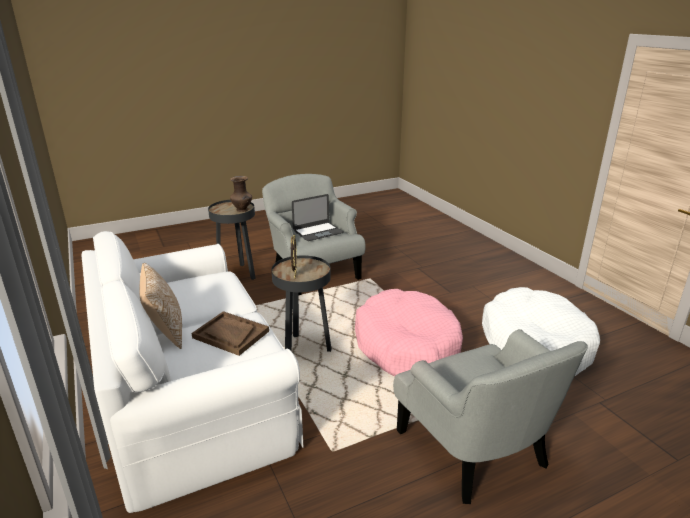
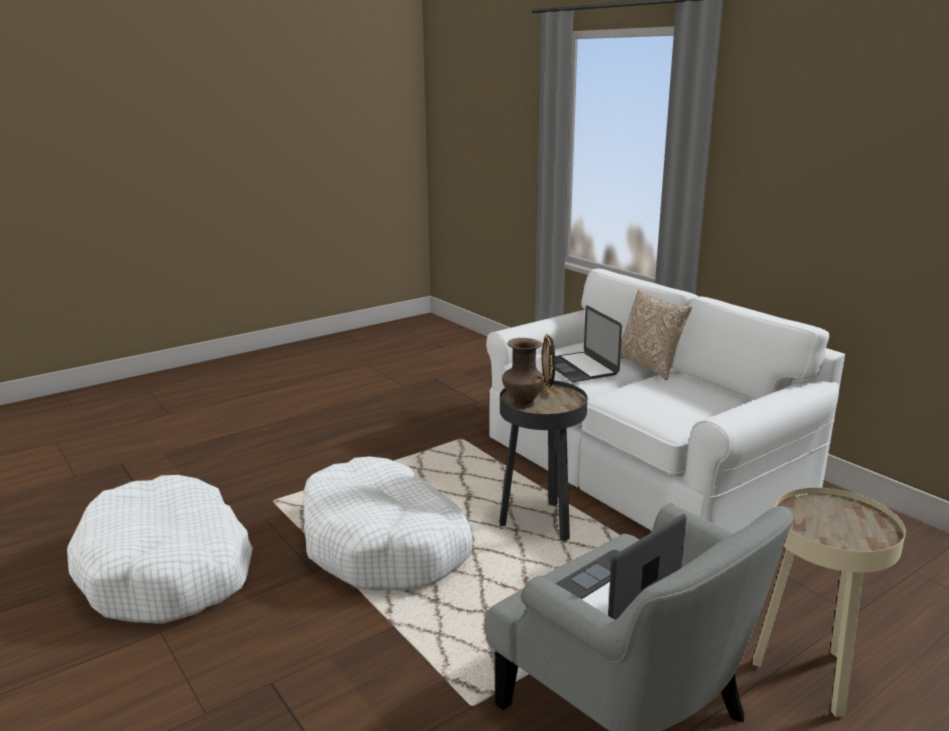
camera: 170 degrees right, 5 degrees down
(230, 334) = (579, 367): brown tray -> laptop
(238, 274) = (810, 677): black side table -> beige side table
(242, 210) = (803, 520): brown vase -> brown vase (522, 403)
(406, 346) = (385, 544): pink dog bed -> white dog bed
(475, 448) = (322, 453): grey armchair -> none

